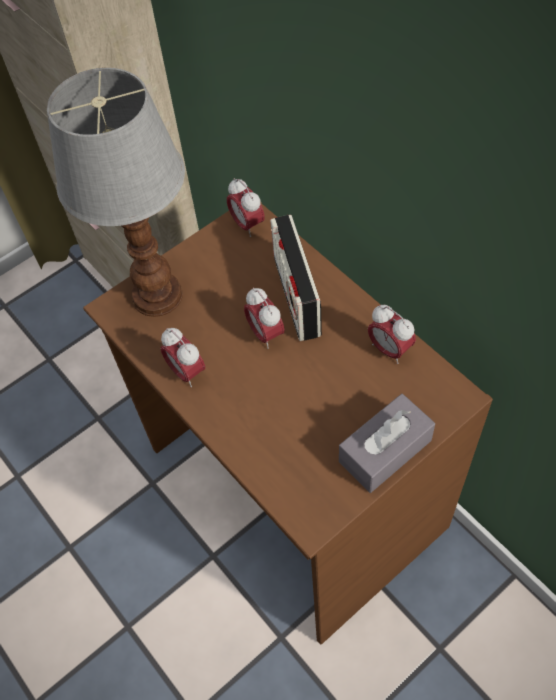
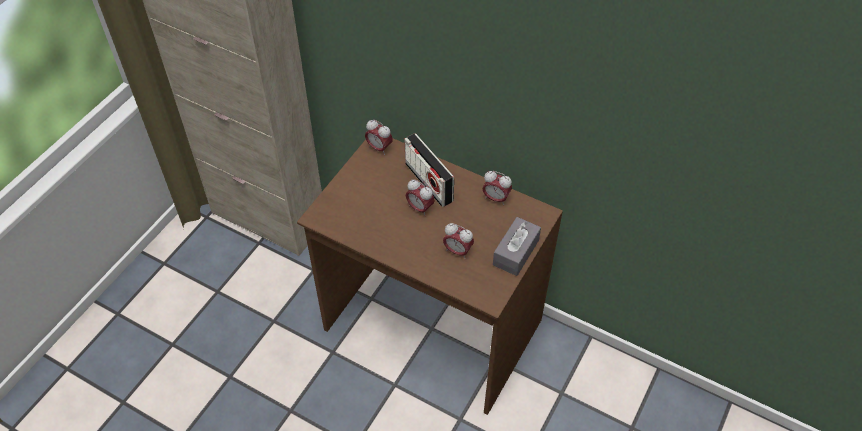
camera: 25 degrees left, 5 degrees down
(156, 297) = (341, 204): table lamp -> none
(186, 372) = (382, 241): alarm clock -> alarm clock (457, 251)

